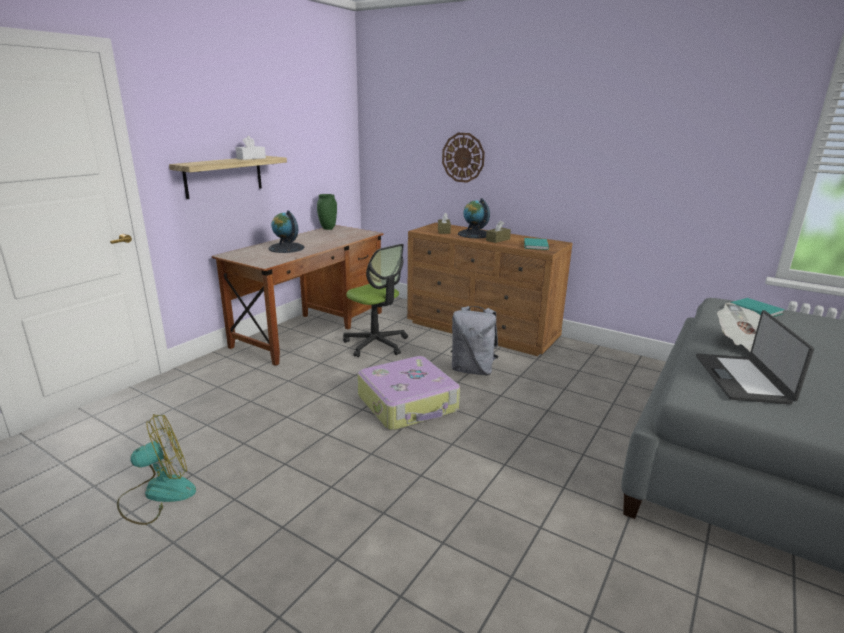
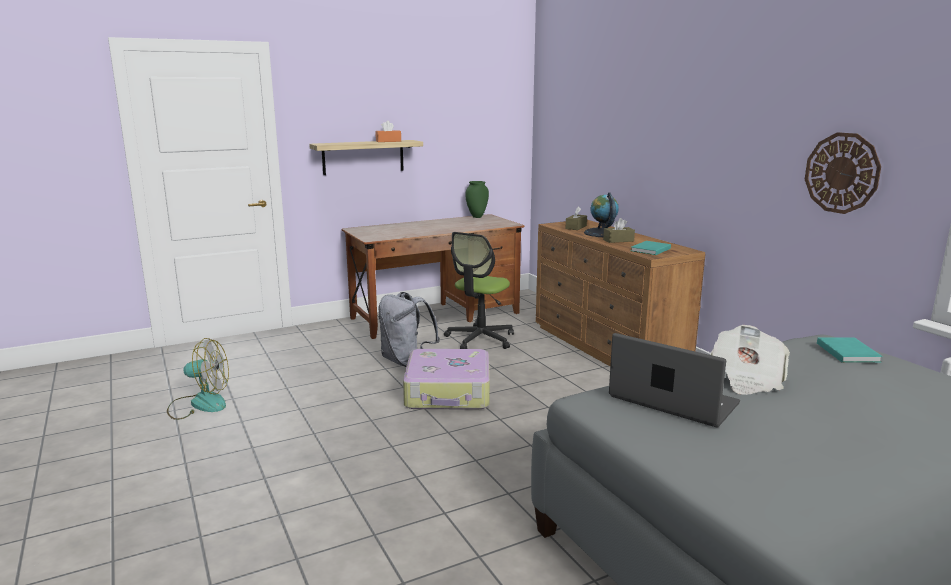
camera: 30 degrees right, 5 degrees down
(251, 158) = (388, 141): white tissue box -> orange tissue box
(286, 248) = (410, 229): globe -> none
(376, 344) = (480, 339): office chair -> office chair turned 45 degrees clockwise
(463, 157) = (613, 147): wall clock -> wall clock (842, 173)
(473, 370) = (548, 380): grey backpack -> grey backpack (406, 361)
(743, 379) = (672, 401): laptop -> laptop turned 90 degrees clockwise

